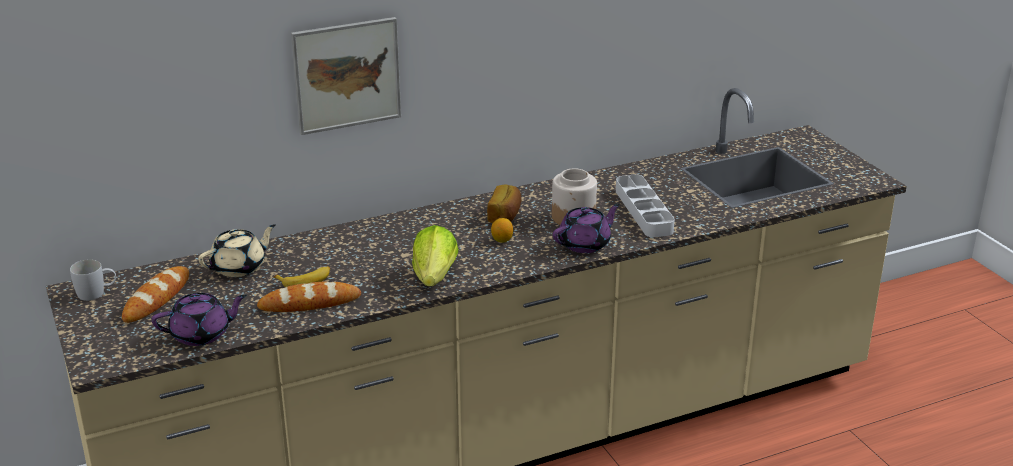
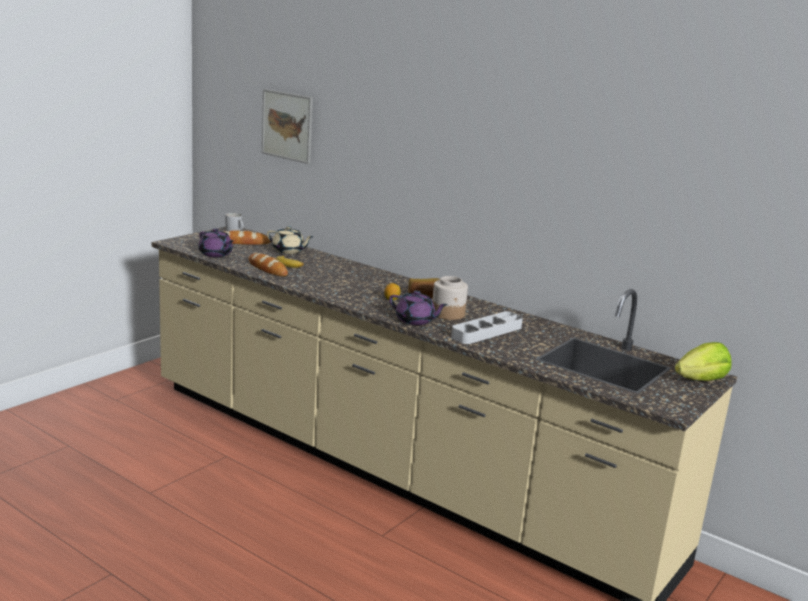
camera: 60 degrees right, 10 degrees down
(347, 75) = (383, 166): picture -> picture (287, 126)
(434, 277) = (326, 289): lettuce -> lettuce (701, 380)

